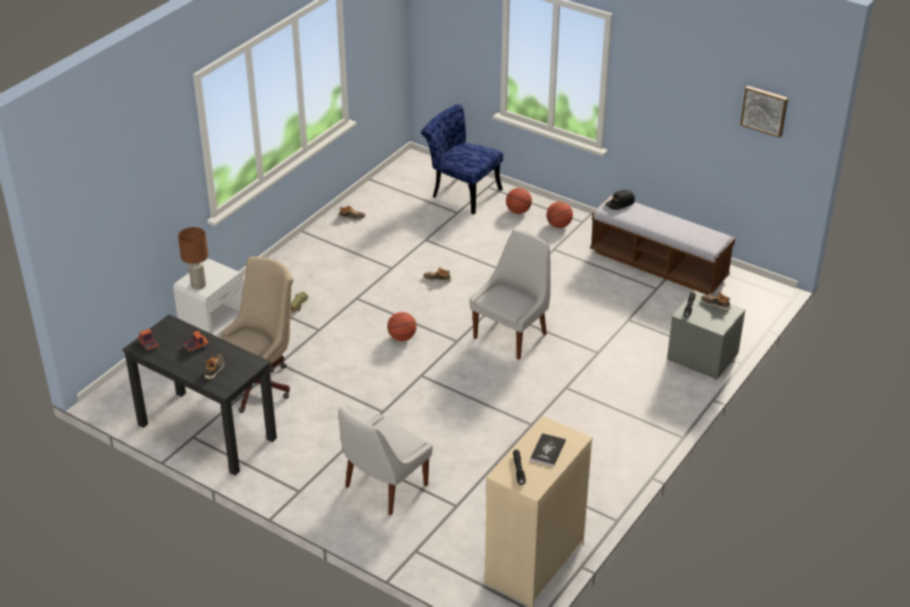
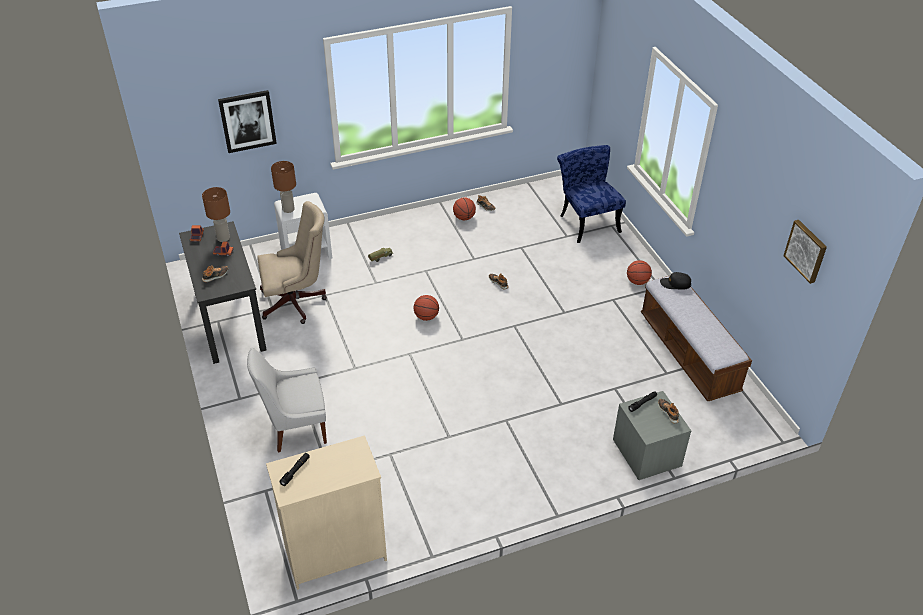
camera: 35 degrees right, 5 degrees up
(135, 196) = (247, 121): none -> picture
(178, 333) = (223, 238): none -> brown table lamp
(512, 335) = (509, 355): white chair -> none
(518, 211) = (616, 256): basketball -> basketball (464, 218)
(547, 450) = (334, 468): book -> none

